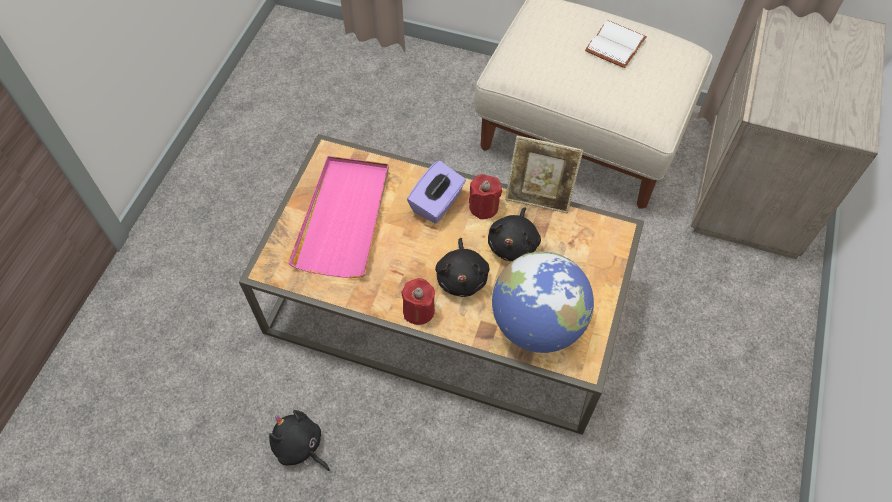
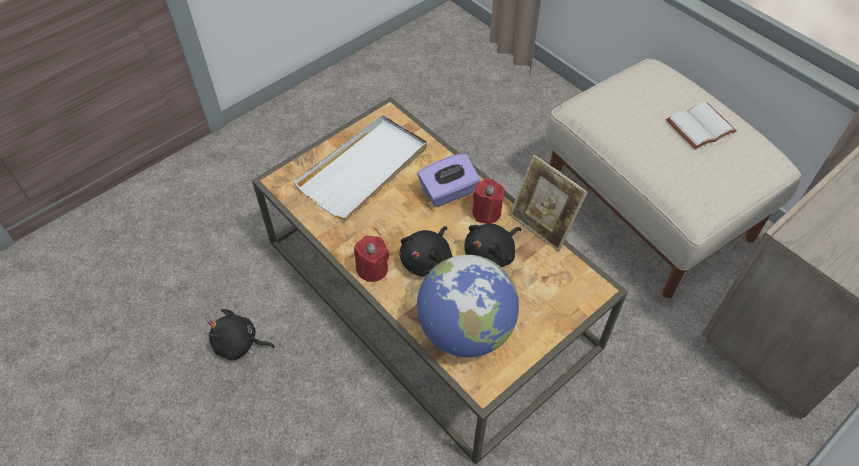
camera: 30 degrees right, 5 degrees down
(300, 447) = (239, 344): black plush toy -> black plush toy turned 60 degrees counterclockwise
(344, 218) = (364, 169): pink tray -> white tray

